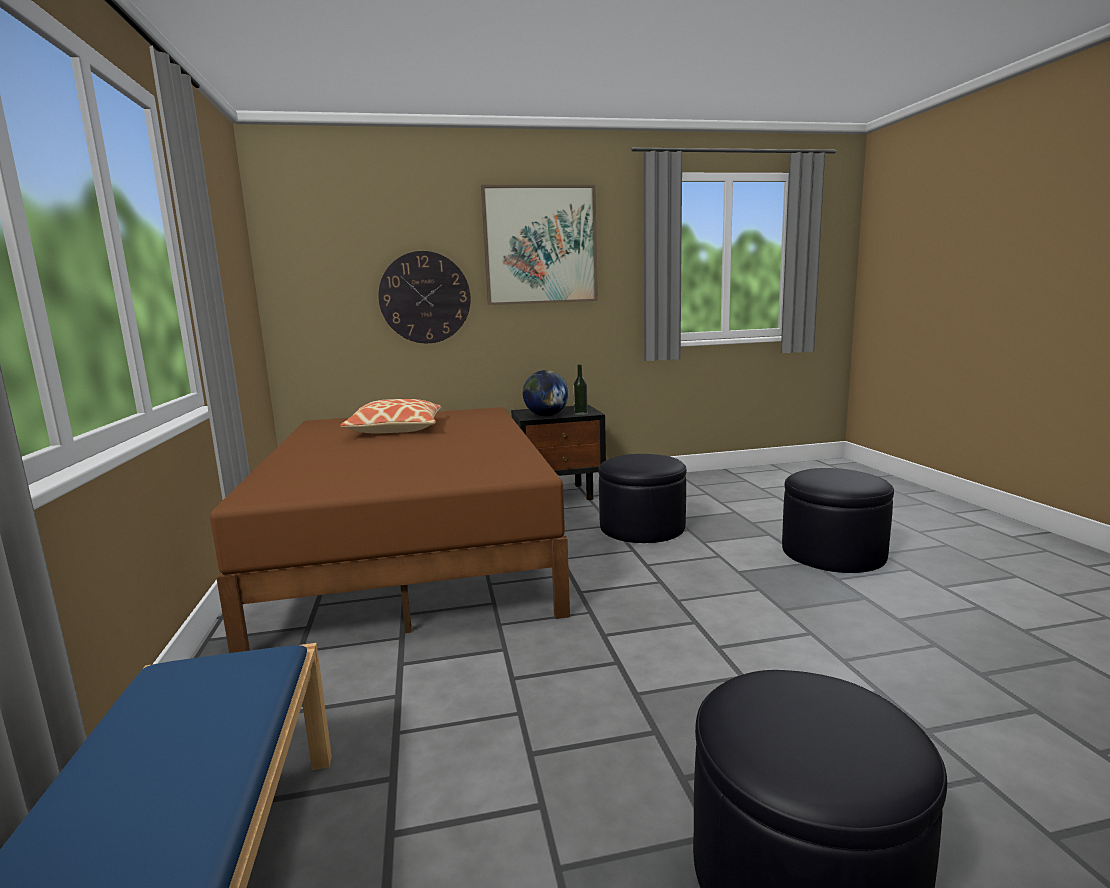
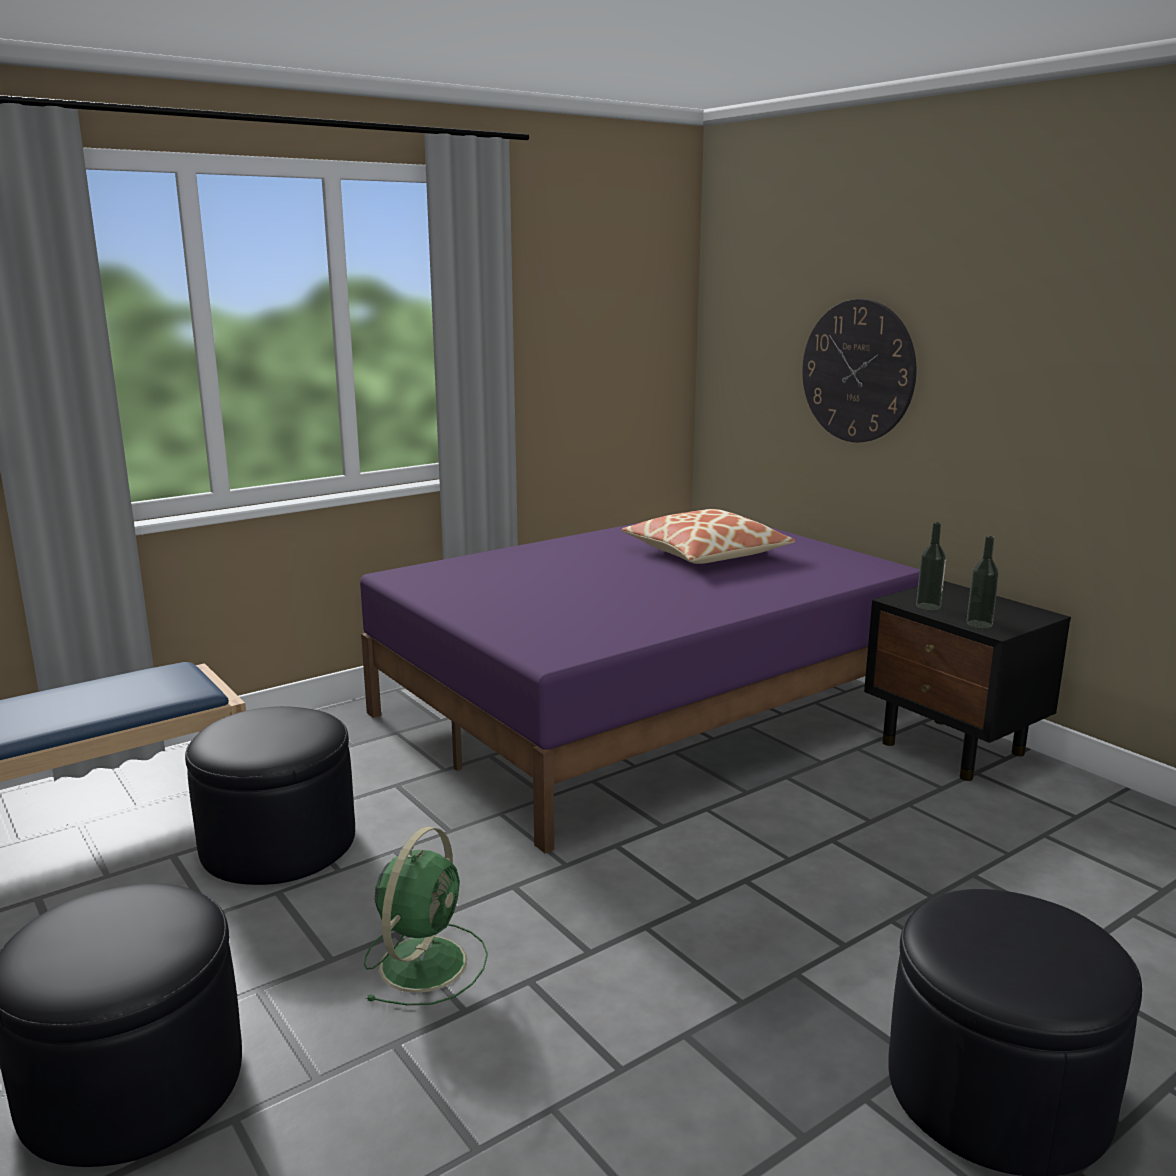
camera: 65 degrees right, 5 degrees up
(413, 550) = (644, 711): brown bed -> purple bed
(540, 245) = (1039, 301): picture -> none
(546, 415) = (928, 607): globe -> bottle
(642, 527) = (892, 850): black ottoman -> black ottoman (278, 843)
(678, 685) = (425, 961): none -> green fan

